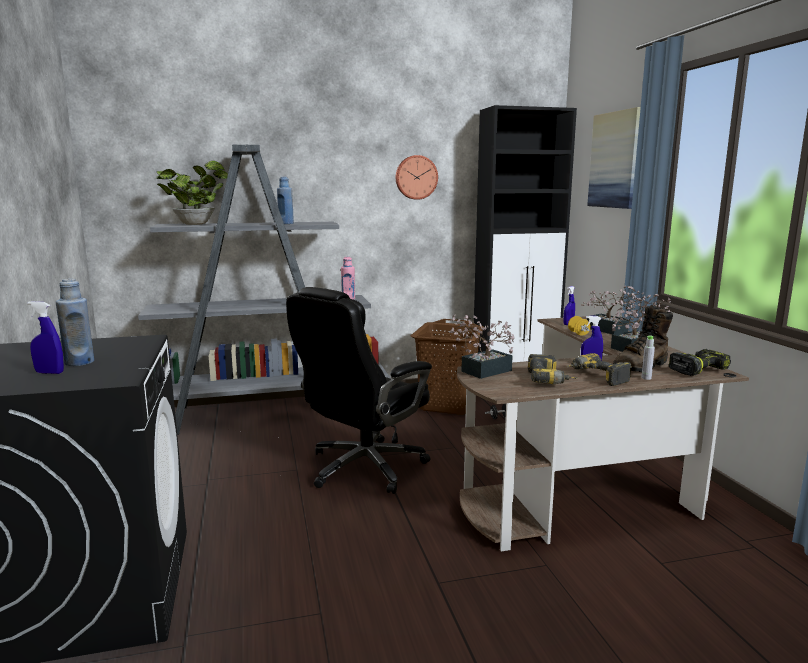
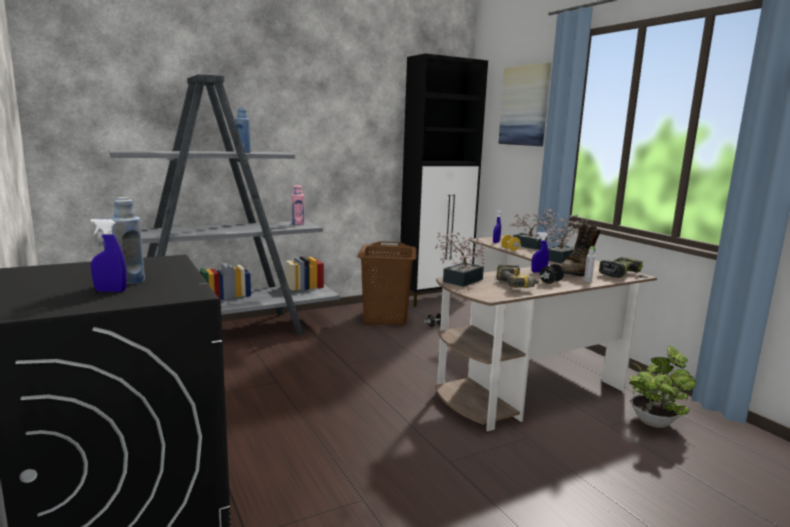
camera: 15 degrees left, 0 degrees up
(198, 224) = (155, 151): potted plant -> potted plant (654, 420)
(364, 467) = (338, 375): black office chair -> none
(416, 177) = (353, 114): wall clock -> none
(595, 377) = (551, 282): power drill -> black dumbbell

